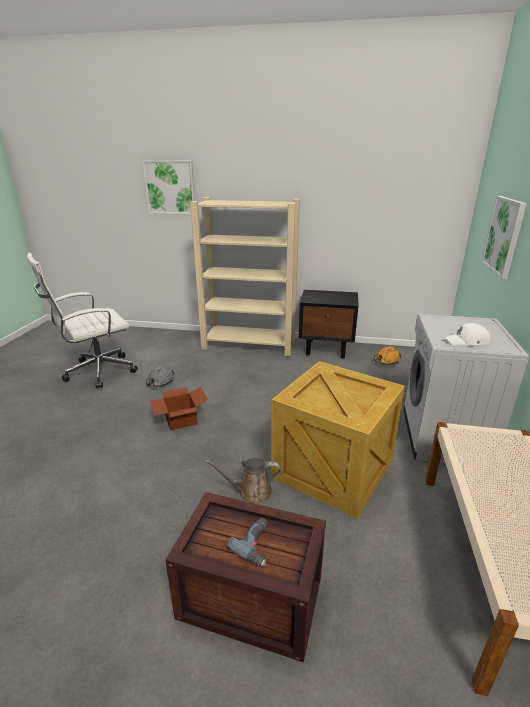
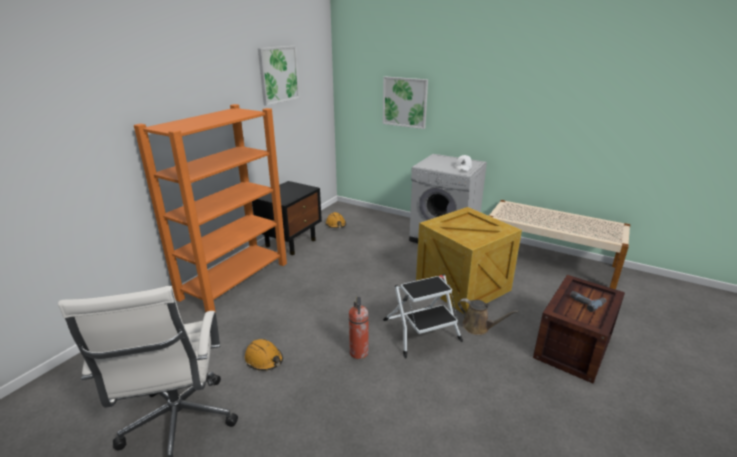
camera: 70 degrees left, 0 degrees up
(160, 381) = (264, 360): grey hard hat -> orange hard hat
(170, 187) = (71, 122): picture -> picture (278, 74)
(180, 419) = (359, 353): cardboard box -> fire extinguisher
(224, 449) = (420, 331): none -> step ladder
(249, 344) = (235, 280): beige bookcase -> orange bookcase
(251, 492) = (478, 327): brown watering can -> brown watering can turned 75 degrees counterclockwise

